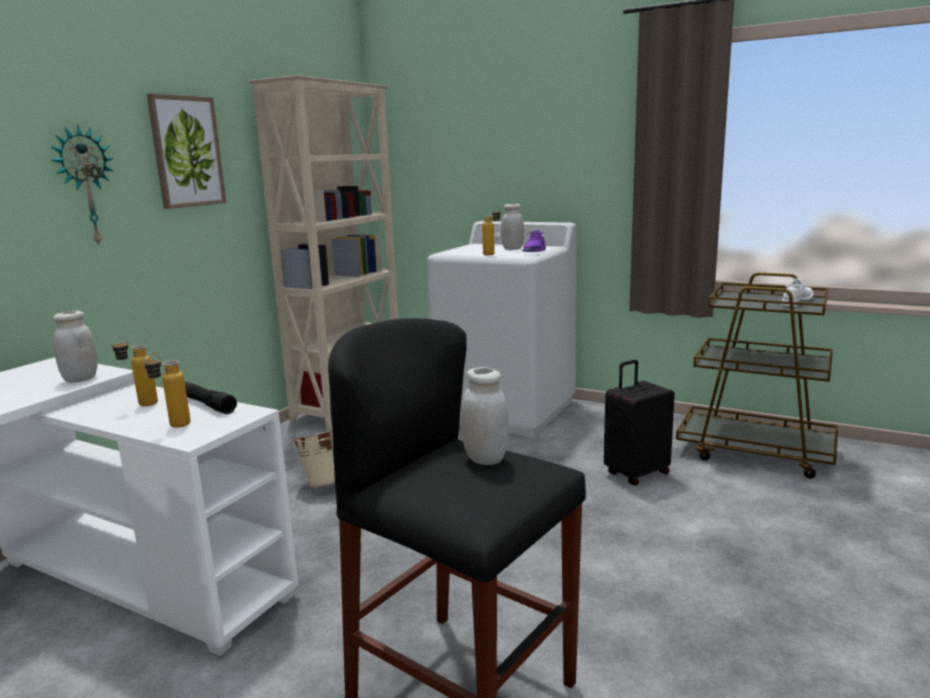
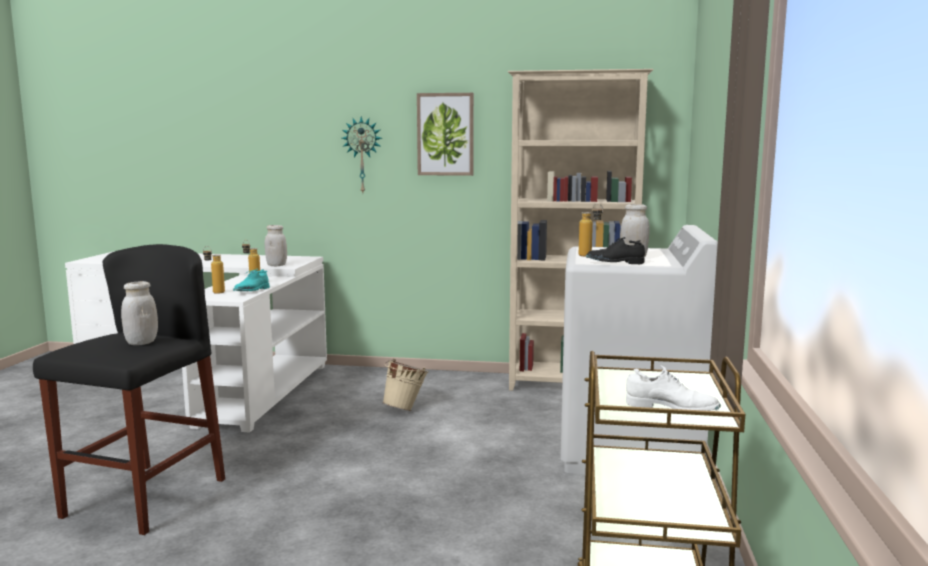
camera: 70 degrees right, 5 degrees down
(207, 405) = (252, 291): black flashlight -> turquoise shoe
(534, 252) = (615, 263): purple shoe -> black shoe
(636, 473) = (508, 538): black suitcase -> none

